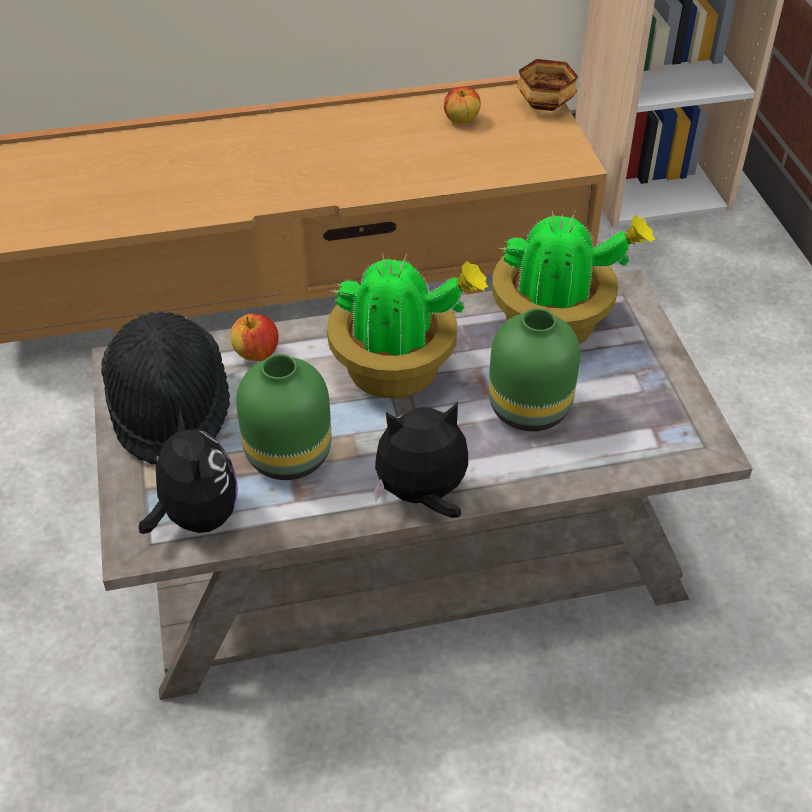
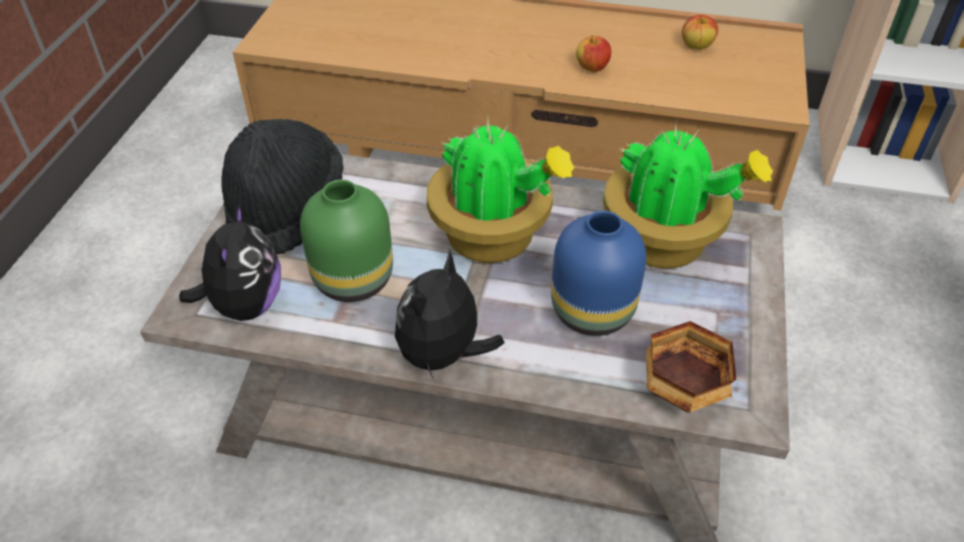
camera: 25 degrees right, 0 degrees up
(256, 354) = (385, 186): apple -> apple (592, 68)
(422, 495) = (443, 356): plush toy -> plush toy turned 75 degrees counterclockwise
(527, 409) = (589, 311): green vase -> blue vase
(546, 106) = (784, 53): bowl -> bowl (685, 392)

